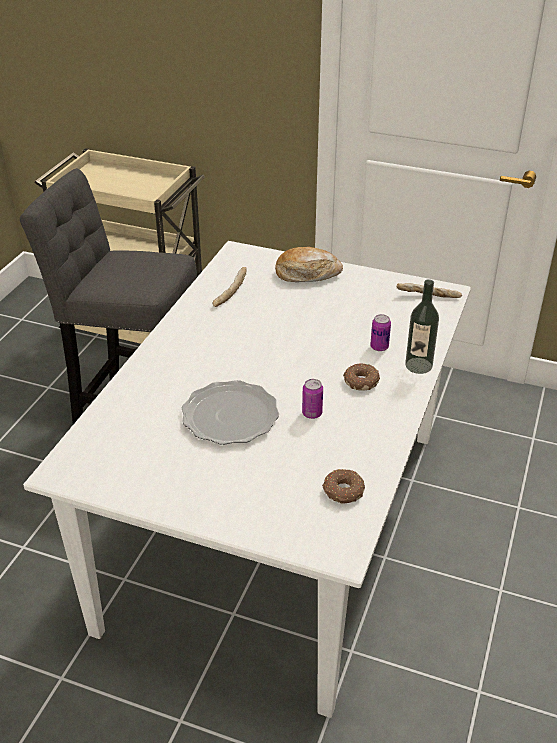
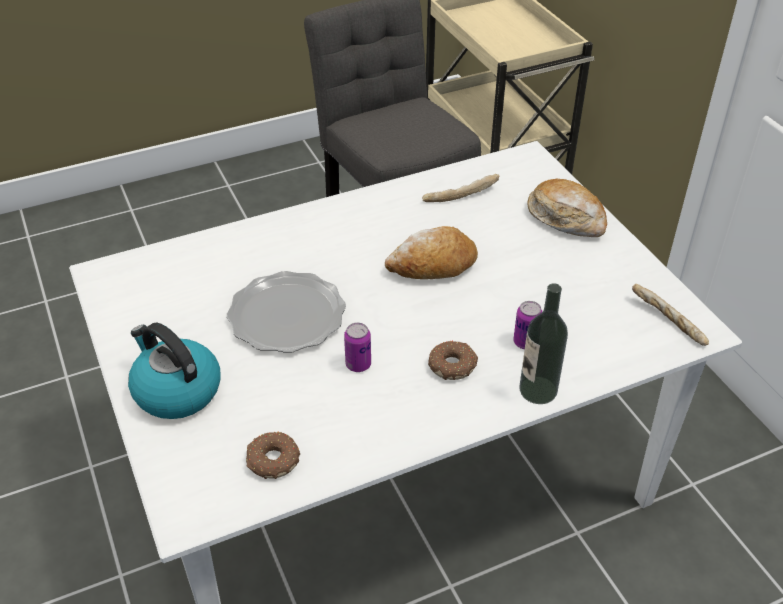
camera: 45 degrees right, 5 degrees up
(228, 499) = (176, 391): none -> kettle
(273, 338) = (432, 266): none -> bread

